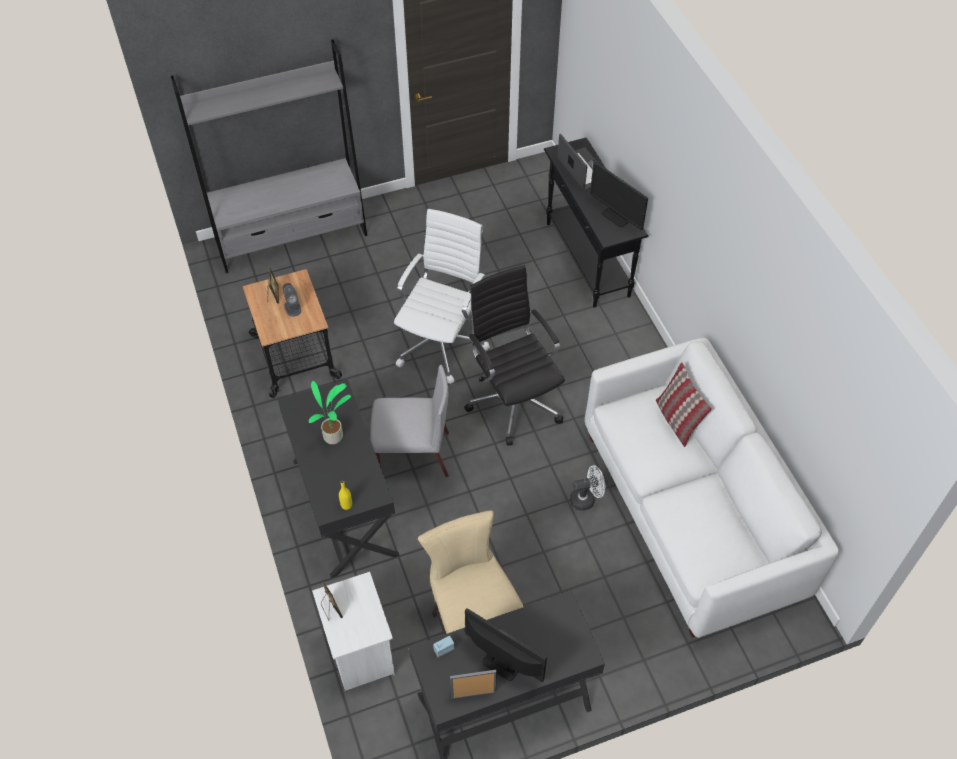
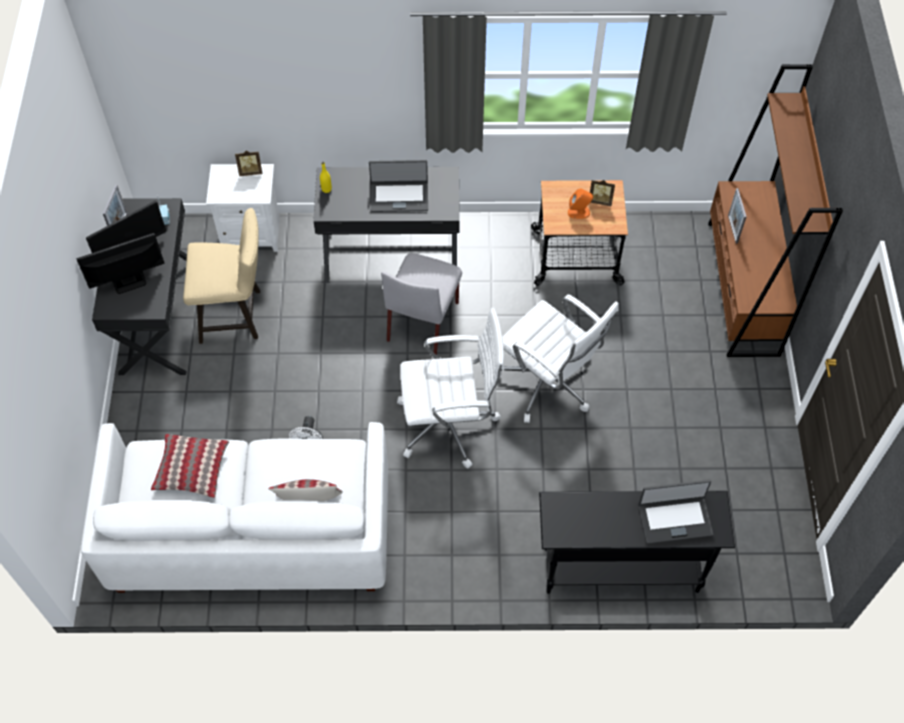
camera: 110 degrees right, 5 degrees up
(270, 209) = (732, 229): none -> picture frame
(292, 238) = (742, 288): grey bookcase -> brown bookcase
(292, 307) = (579, 212): grey speaker -> orange speaker
(334, 437) = (399, 196): potted plant -> laptop
(514, 400) = (450, 424): black office chair -> white office chair
(616, 216) = (584, 525): monitor -> monitor (129, 282)
(698, 522) = (192, 470): none -> pillow

